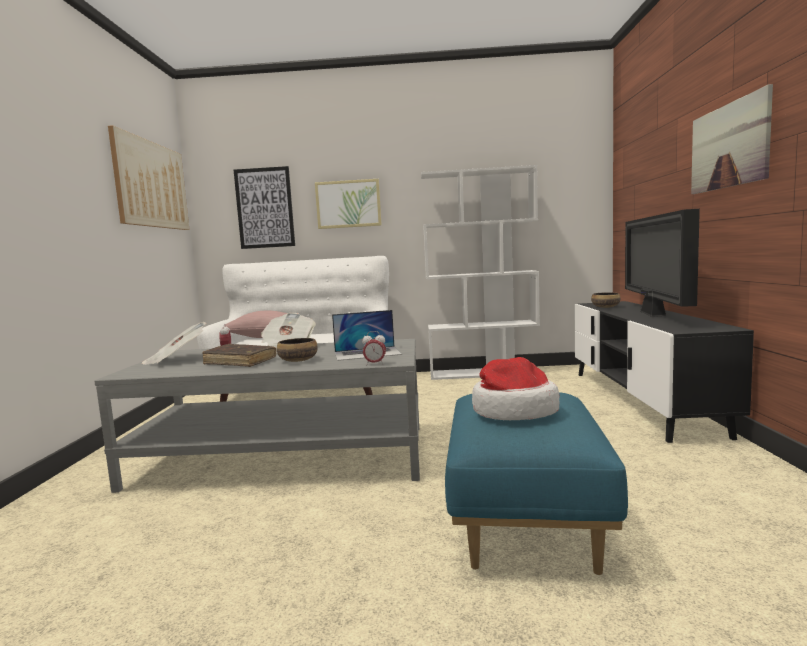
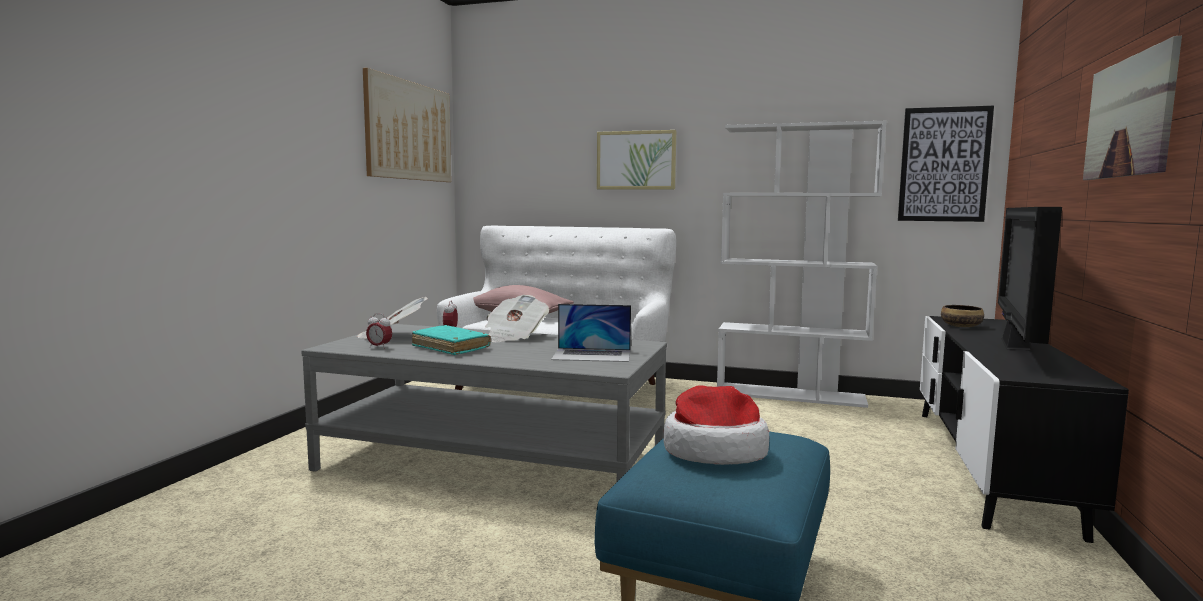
camera: 15 degrees right, 0 degrees up
(240, 362) = (451, 348): brown book -> turquoise book
(265, 208) = (537, 160): picture -> picture (944, 164)
(297, 360) = (509, 354): bowl -> none
(375, 364) = (586, 370): alarm clock -> alarm clock (379, 347)

